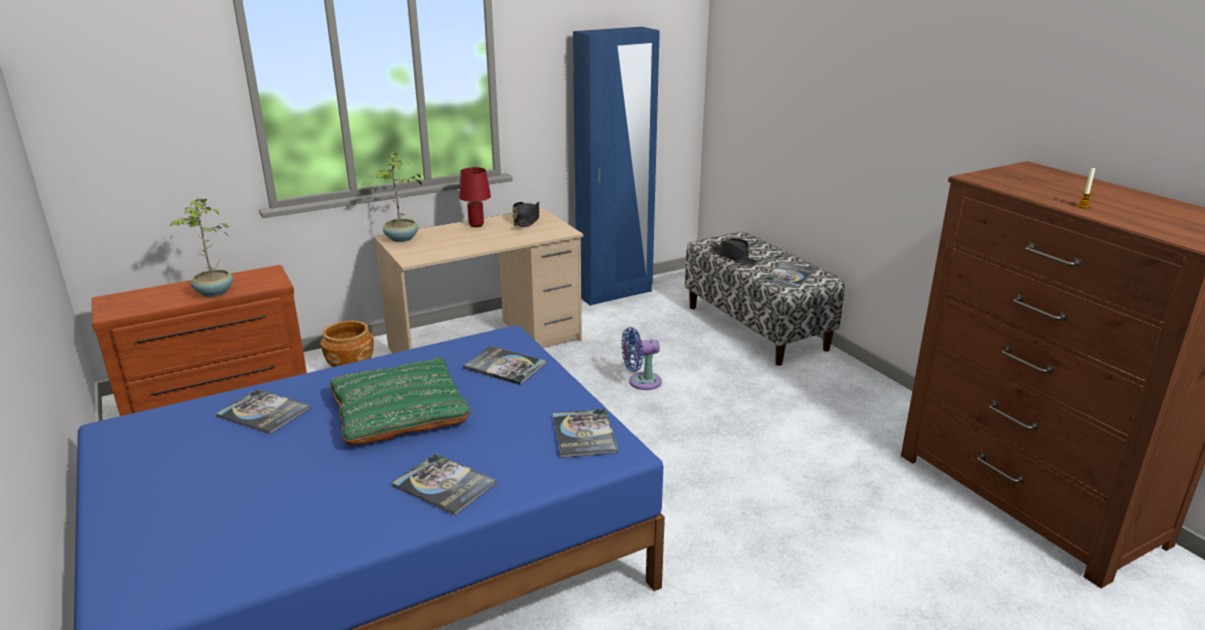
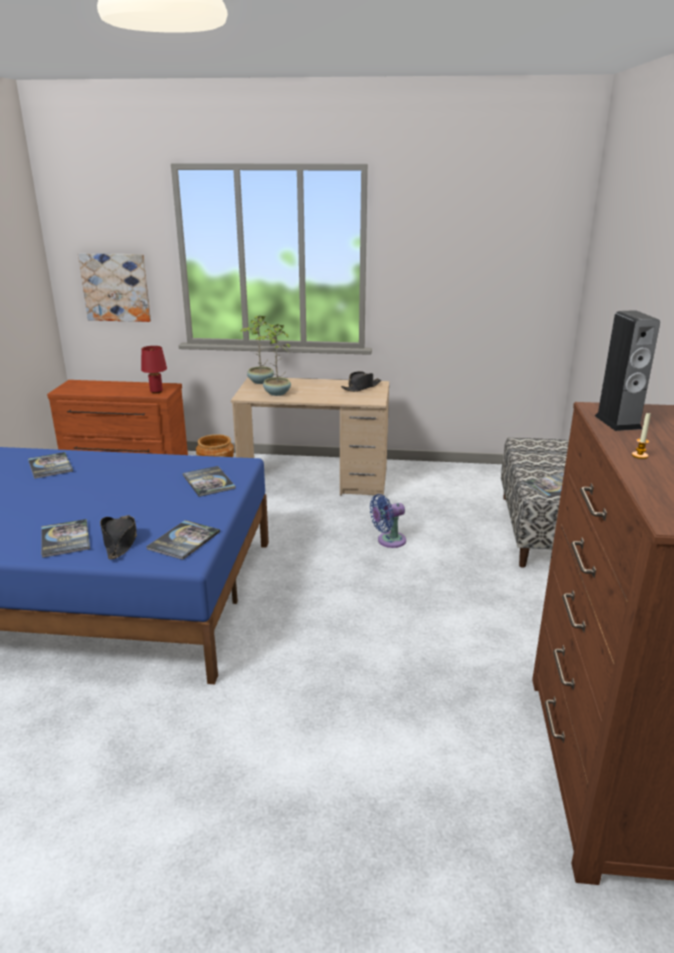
camera: 35 degrees right, 0 degrees up
(149, 145) = (116, 287): none -> picture
(214, 293) = (123, 391): potted plant -> potted plant (276, 393)
(399, 410) = (112, 488): green pillow -> none
(476, 225) = (322, 383): red table lamp -> red table lamp (156, 391)
(614, 293) = (455, 470): blue wardrobe -> none
(641, 382) = (388, 541): blue fan -> blue fan turned 45 degrees counterclockwise
(734, 257) = (528, 458): black hat -> black hat (120, 541)
(1013, 185) = (617, 422): none -> speaker

